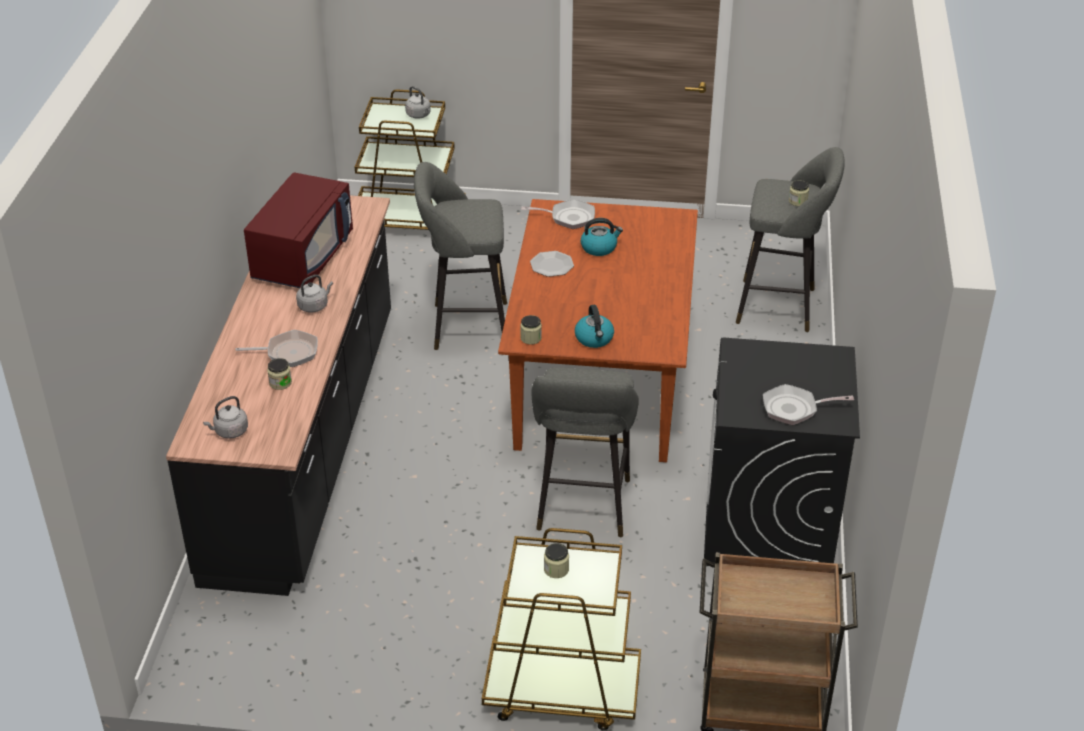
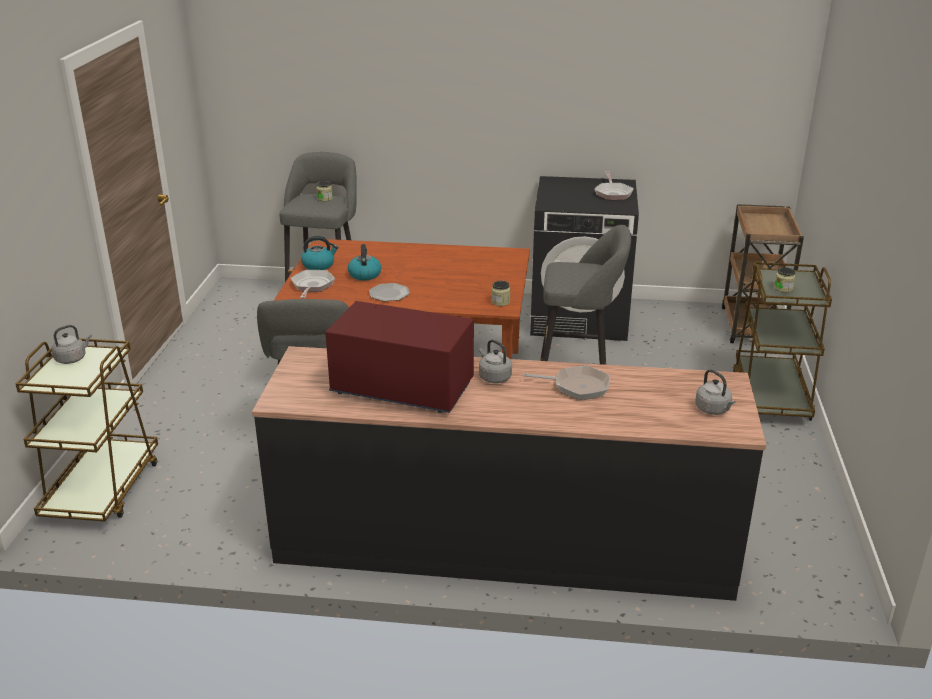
camera: 90 degrees left, 10 degrees down
(280, 383) = (628, 387): jar -> none
(288, 352) = (577, 386): frying pan -> frying pan turned 105 degrees clockwise
(594, 338) = (499, 278): kettle -> kettle (319, 265)

